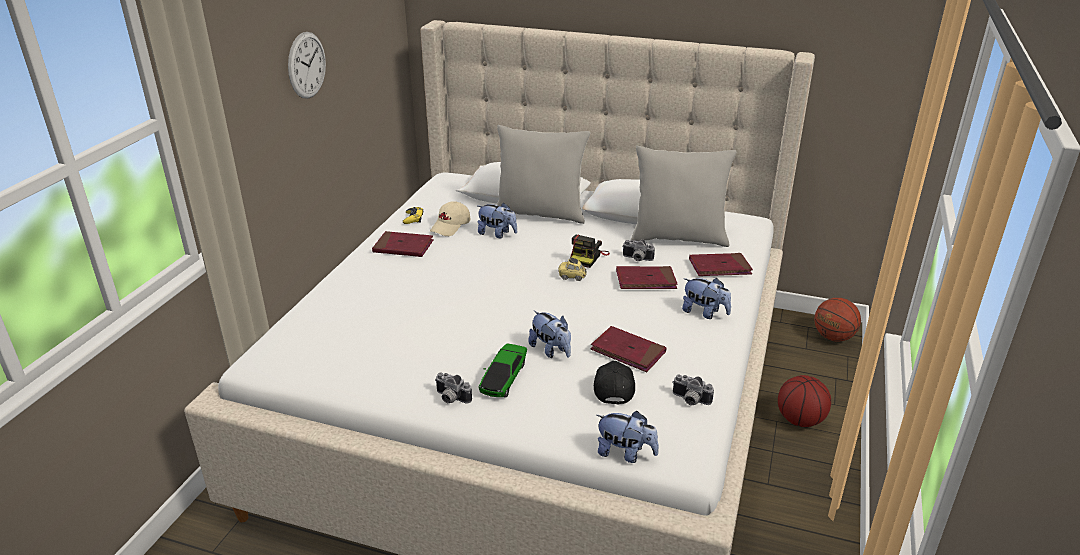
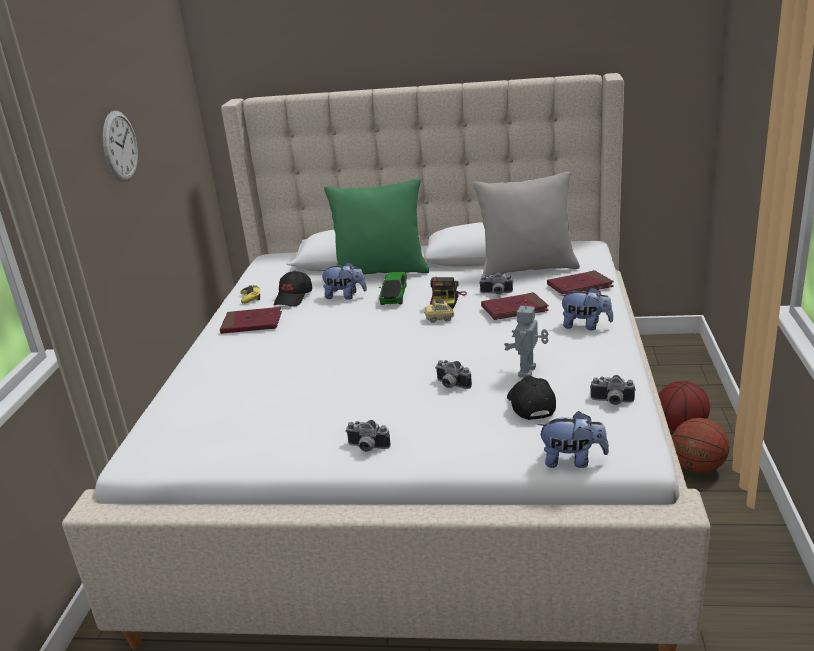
camera: 10 degrees left, 5 degrees down
(451, 226) = (294, 297): beige cap -> black cap
(504, 378) = (414, 418): toy car -> toy car (394, 295)
(541, 214) = (381, 272): grey pillow -> green pillow
(551, 350) = (450, 385): plush toy -> camera
(628, 352) = (528, 372): red book -> toy robot
(833, 337) = (679, 350): basketball -> basketball (697, 467)

